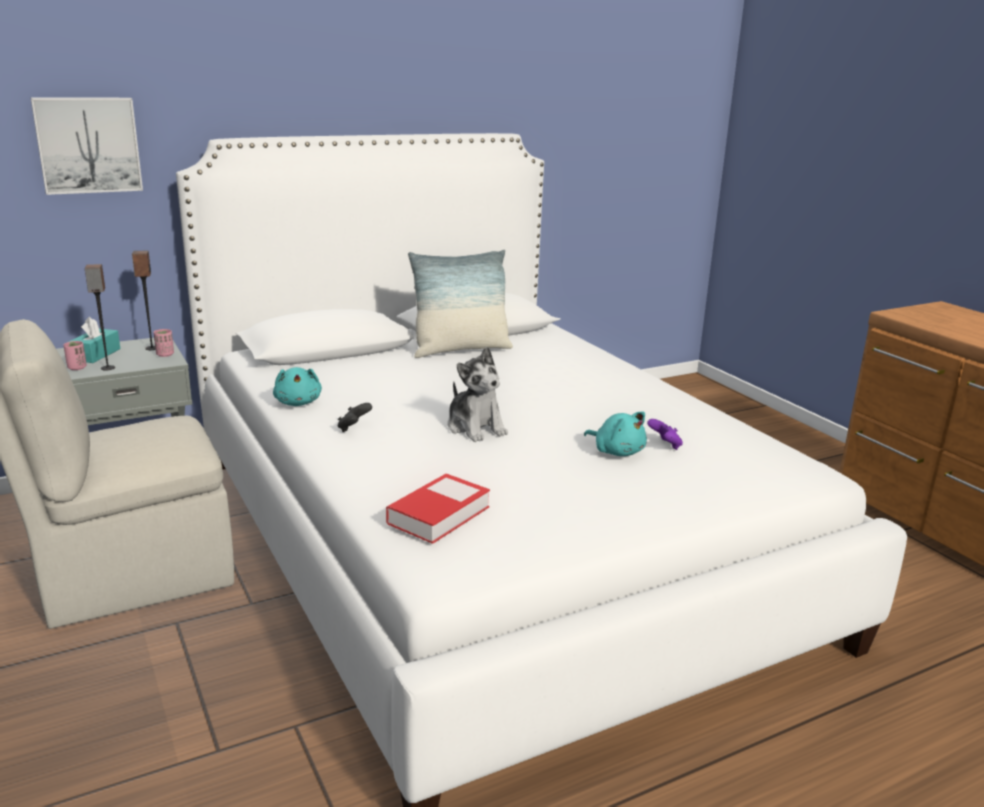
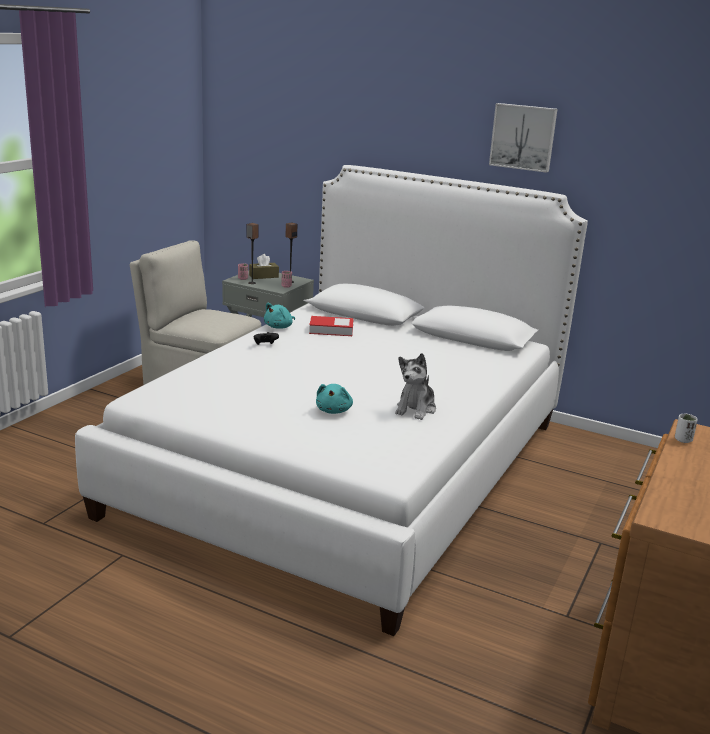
camera: 55 degrees right, 0 degrees up
(88, 145) = (292, 158): picture -> picture (523, 137)
(96, 354) = (263, 276): turquoise tissue box -> brown tissue box
(439, 515) = (188, 383): book -> book (331, 330)
(460, 350) = (426, 340): pillow -> none
(475, 428) = (309, 369): plush toy -> plush toy (416, 409)
(665, 445) = (365, 422): purple game controller -> none
(920, 322) = (683, 440): none -> white cup

